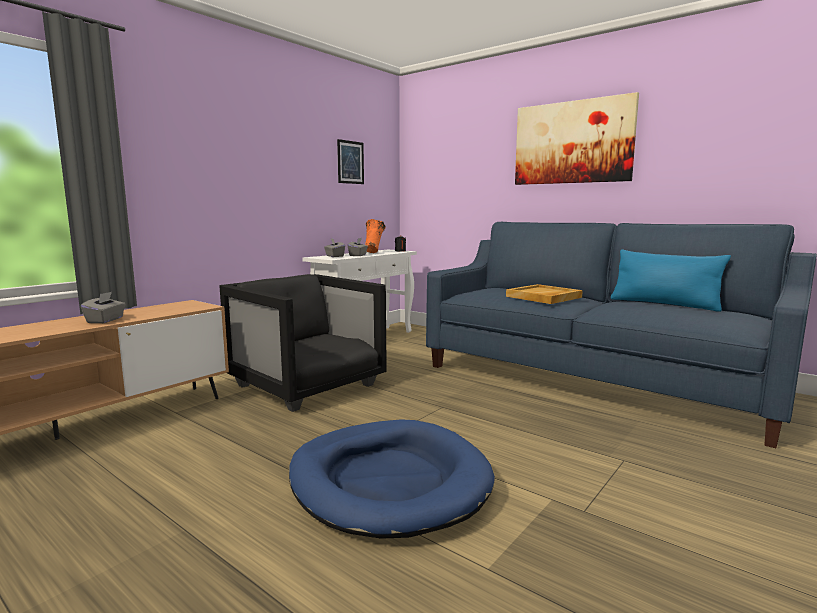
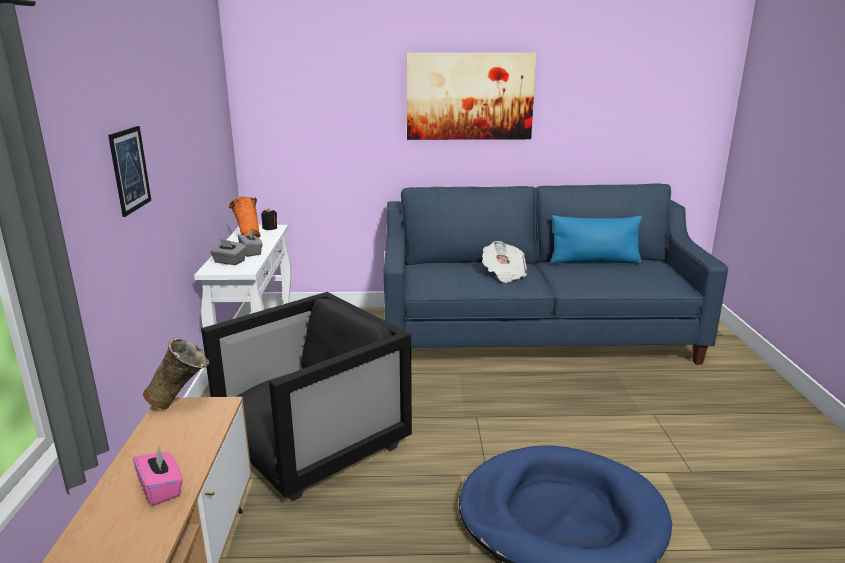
camera: 40 degrees left, 10 degrees up
(105, 320) = (161, 489): grey tissue box -> pink tissue box
(194, 303) = (182, 404): none -> beige vase
(308, 385) = (312, 445): black armchair -> black armchair turned 135 degrees clockwise
(350, 162) = (203, 122): picture -> picture (130, 170)
(543, 297) = (504, 274): beige tray -> newspaper

